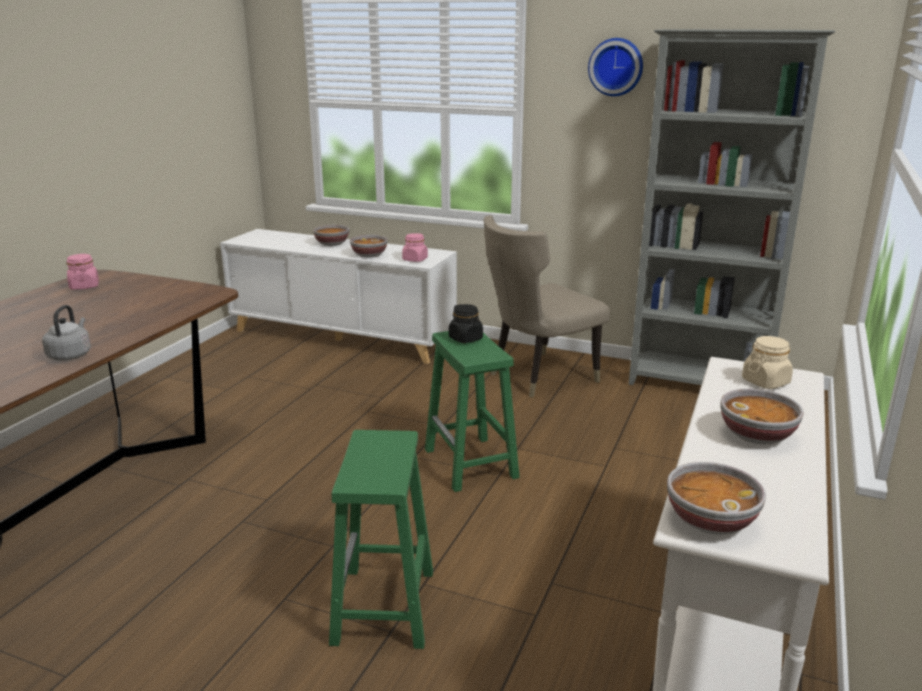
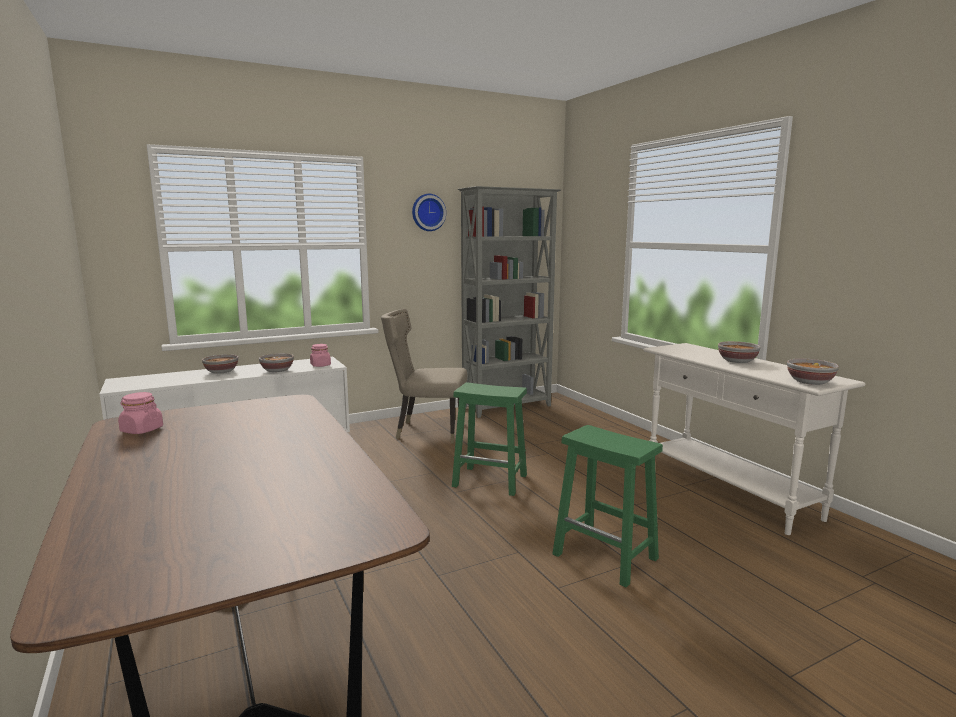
camera: 50 degrees left, 10 degrees down
(71, 355) = (327, 457): grey kettle -> none
(466, 339) = (479, 387): black jar -> none
(538, 377) = (426, 431): beige chair -> beige chair turned 90 degrees clockwise
(765, 382) = (685, 349): beige jar -> none

